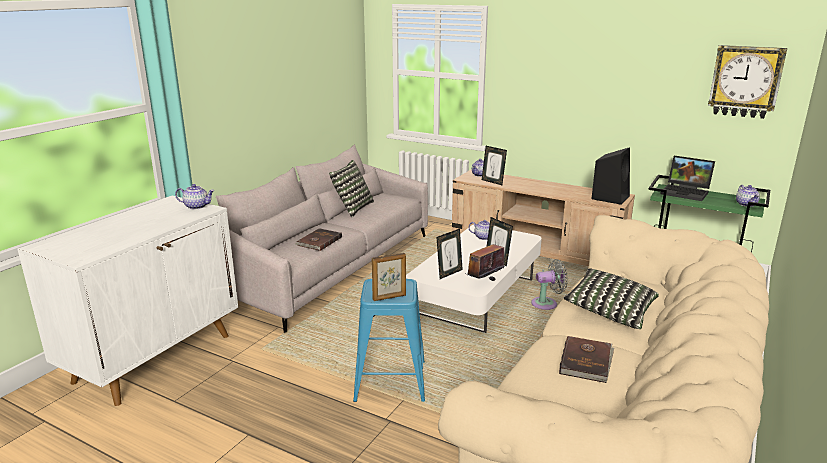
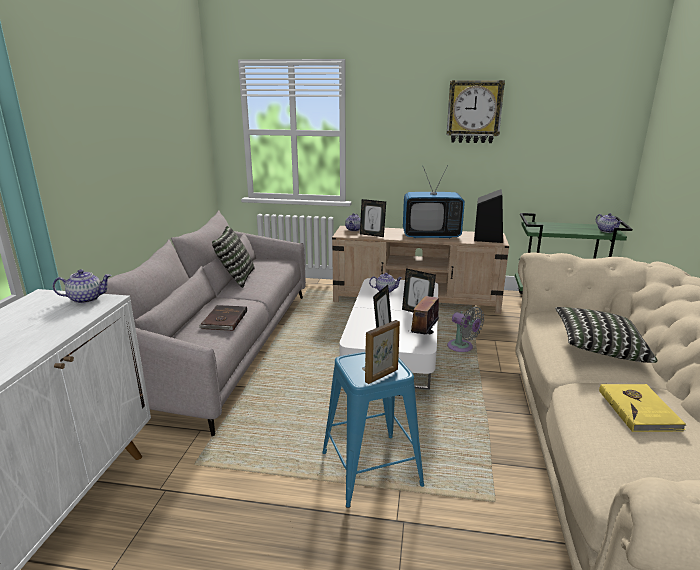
camera: 20 degrees left, 0 degrees up
(547, 304) = (462, 347): grey fan -> grey fan turned 75 degrees clockwise
(552, 189) = (431, 235): none -> television
(586, 361) = (639, 409): brown book -> yellow book
(686, 192) = (551, 226): laptop -> none
(745, 81) = (593, 122): wall clock -> wall clock (474, 112)

